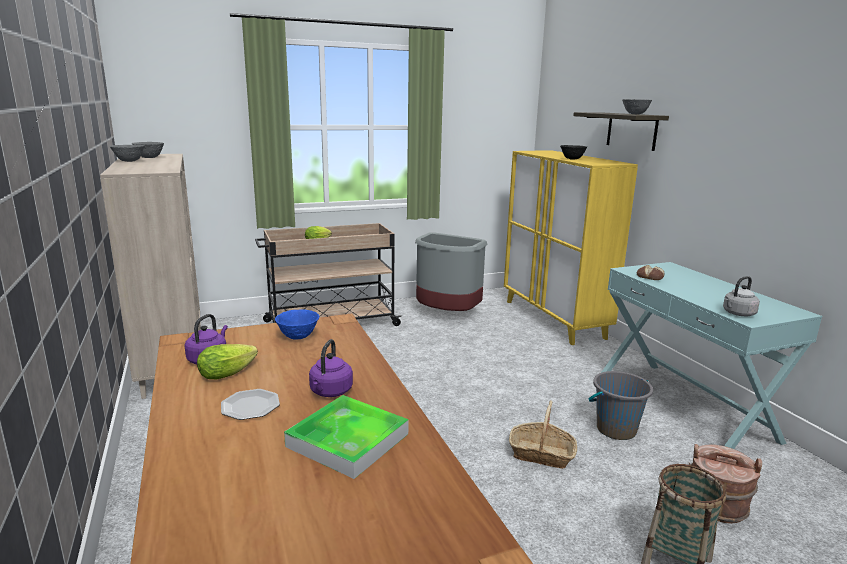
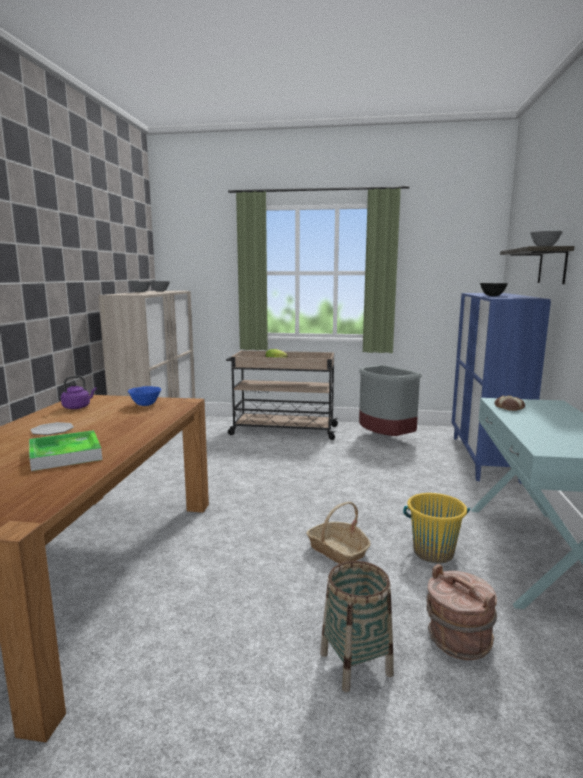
camera: 30 degrees right, 5 degrees down
(230, 372) = (75, 414): lettuce -> none
(330, 392) = (105, 432): purple kettle -> none
(554, 319) = (484, 458): yellow cabinet -> blue cabinet
(616, 429) = (433, 552): grey bucket -> yellow bucket
(737, 314) = (543, 444): grey kettle -> none

